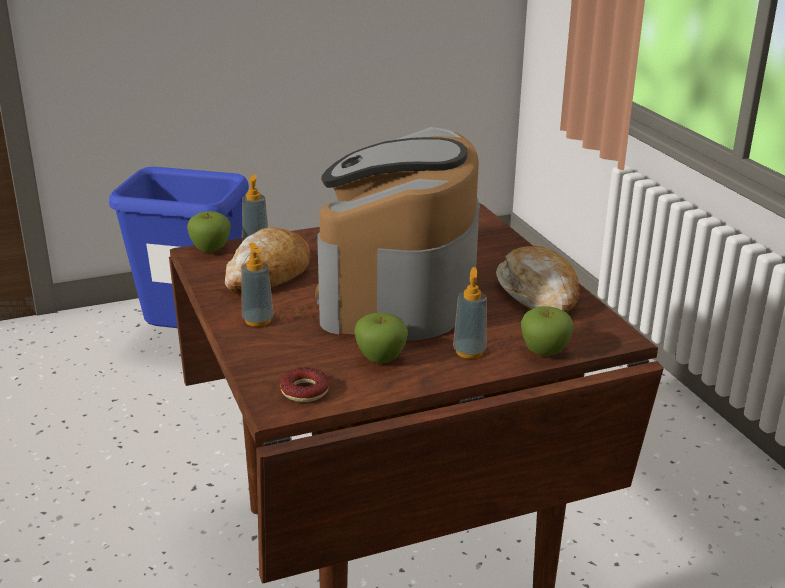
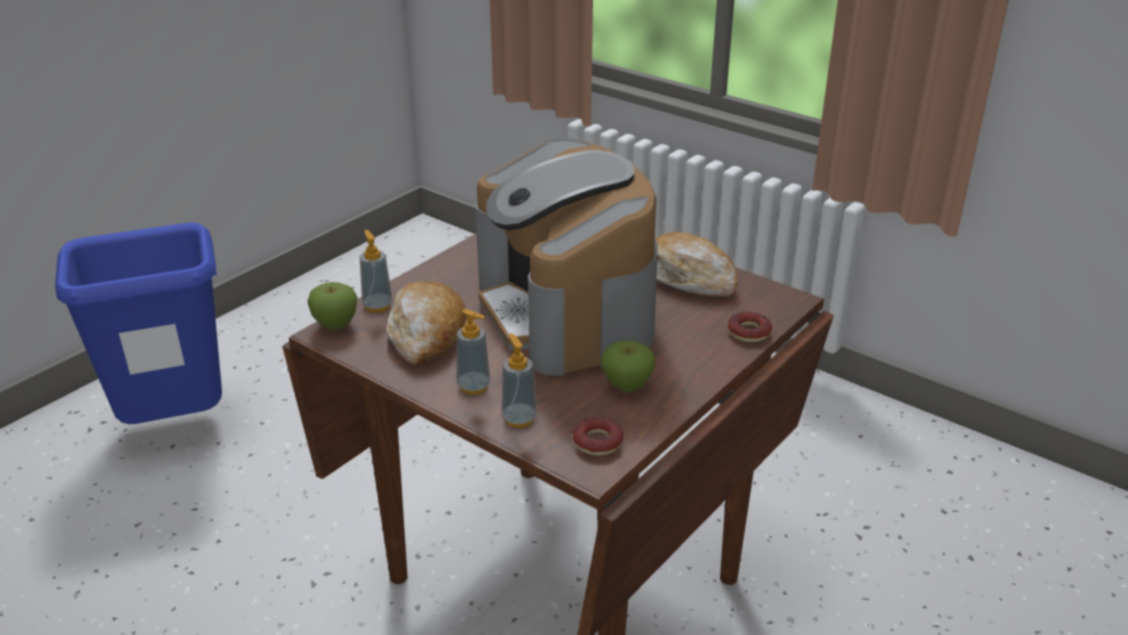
camera: 30 degrees left, 5 degrees up
(469, 351) = (691, 353): soap dispenser -> soap dispenser (519, 418)
(544, 352) = (749, 332): apple -> donut

